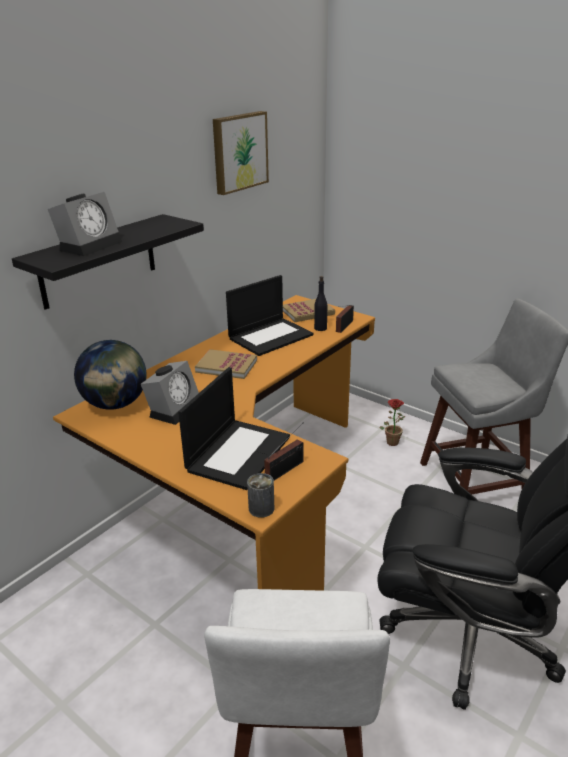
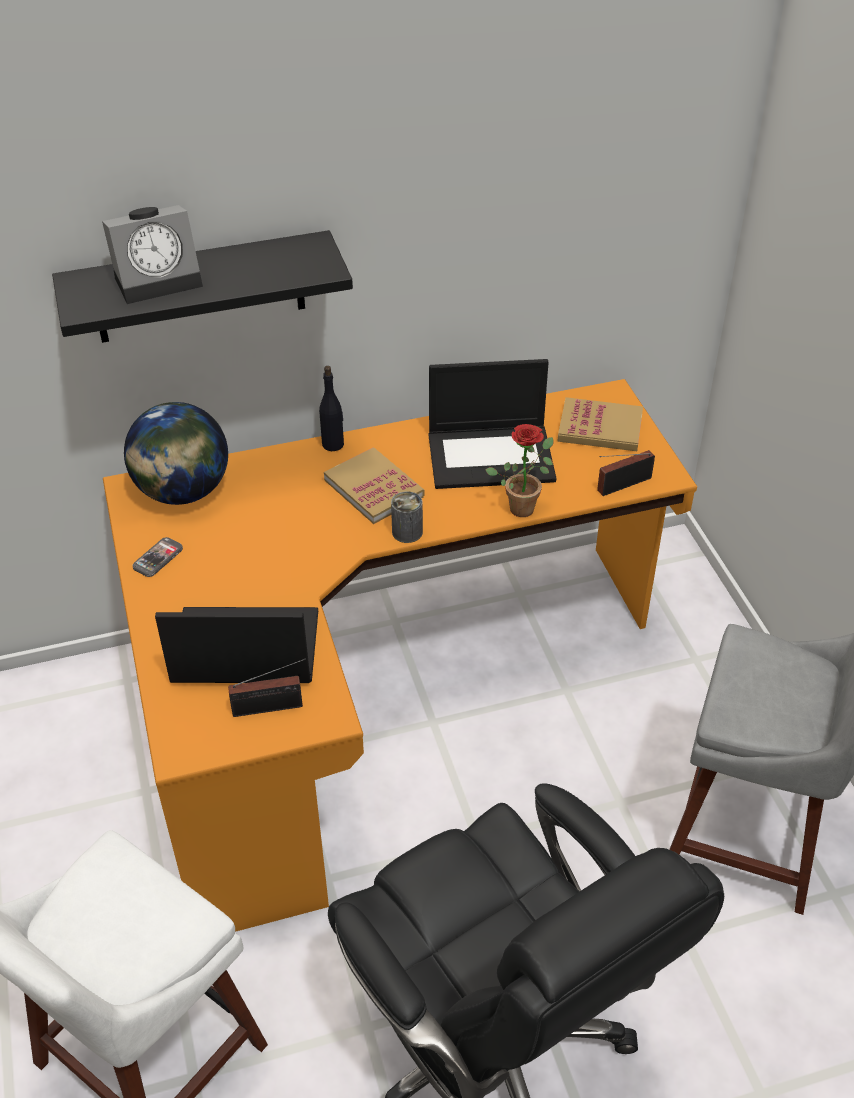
camera: 35 degrees right, 15 degrees up
(135, 436) = (158, 558): none -> phone
(174, 407) = (242, 533): alarm clock -> none
(238, 452) = (243, 649): laptop -> laptop turned 150 degrees counterclockwise
(239, 152) = (514, 138): picture -> none
(261, 508) = (187, 748): can -> can (407, 532)
(320, 328) = (582, 472): black bottle -> black bottle (333, 444)
(391, 441) = (688, 690): potted plant -> potted plant (523, 505)

